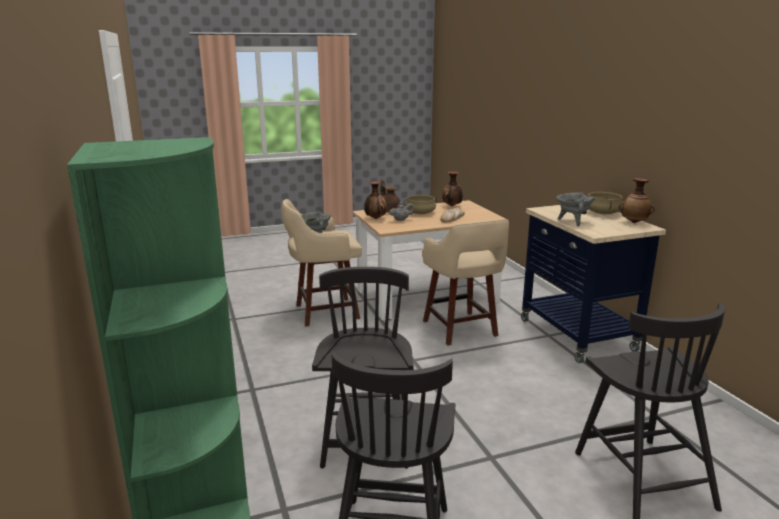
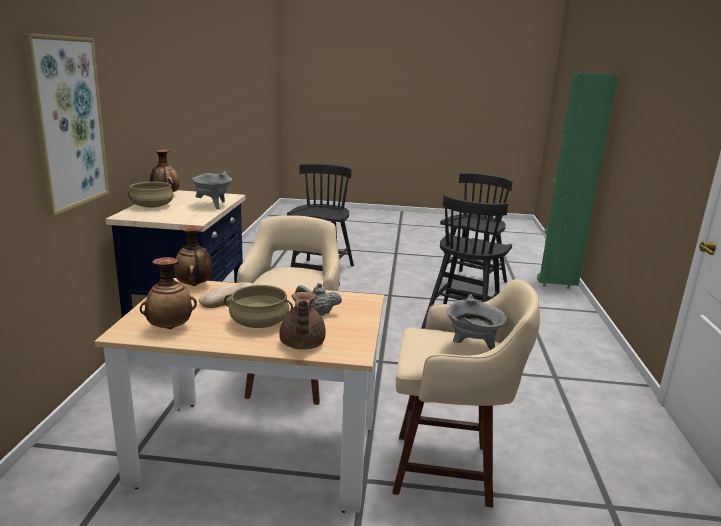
camera: 155 degrees left, 0 degrees up
(375, 218) = (355, 327): vase -> vase (195, 285)
(583, 127) = (67, 123): none -> picture

